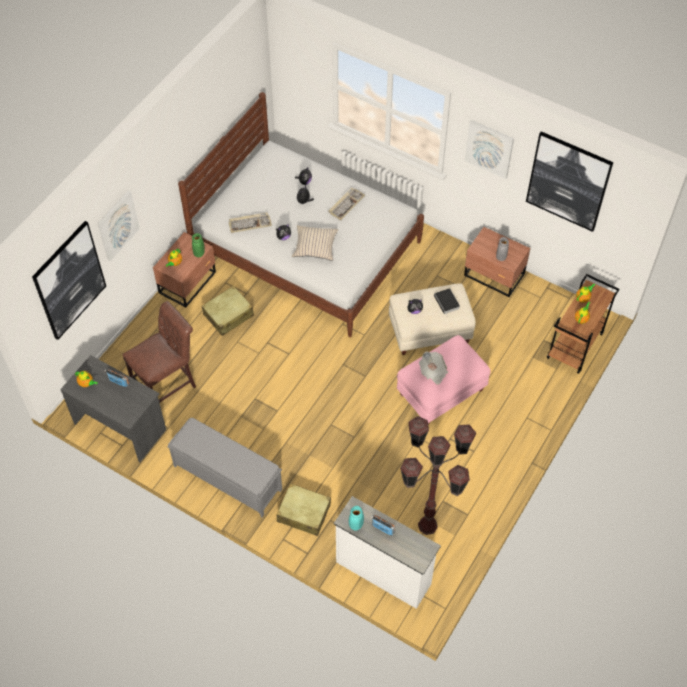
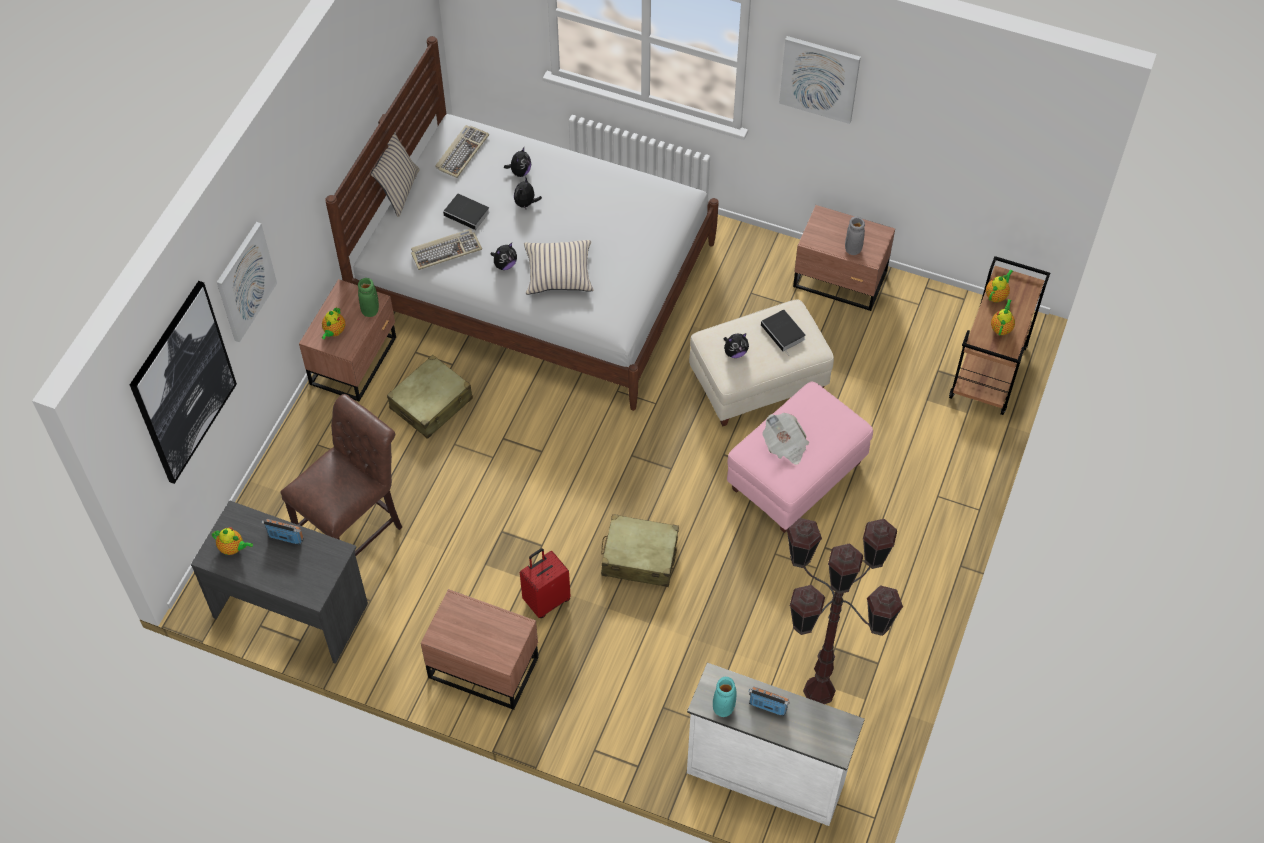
camera: 10 degrees left, 0 degrees up
(227, 477) = (483, 665): grey bench -> brown nightstand
(229, 183) = (398, 191): none -> beige pillow
(268, 203) = (468, 214): none -> book
(273, 444) = (546, 600): none -> red suitcase
(303, 513) = (618, 703): beige suitcase -> beige suitcase (639, 557)
(346, 204) = (594, 199): keyboard -> keyboard (462, 152)
(568, 181) = (954, 114): picture -> none

